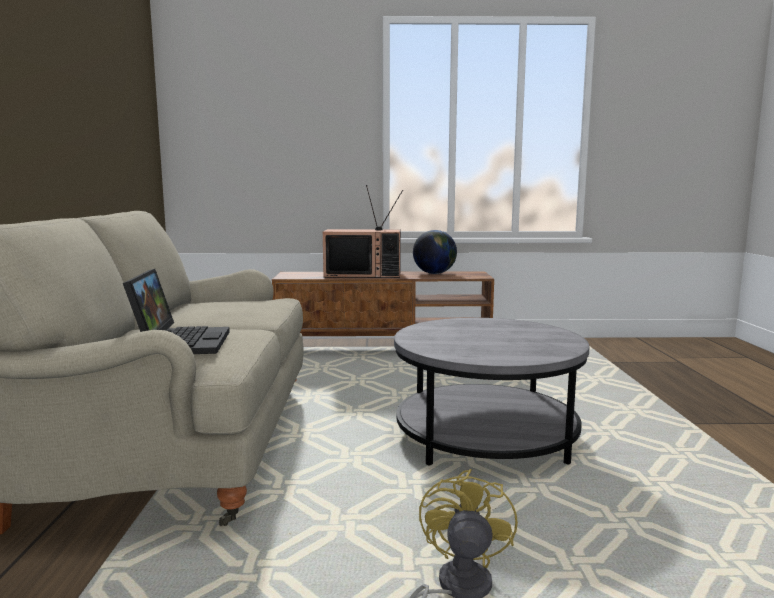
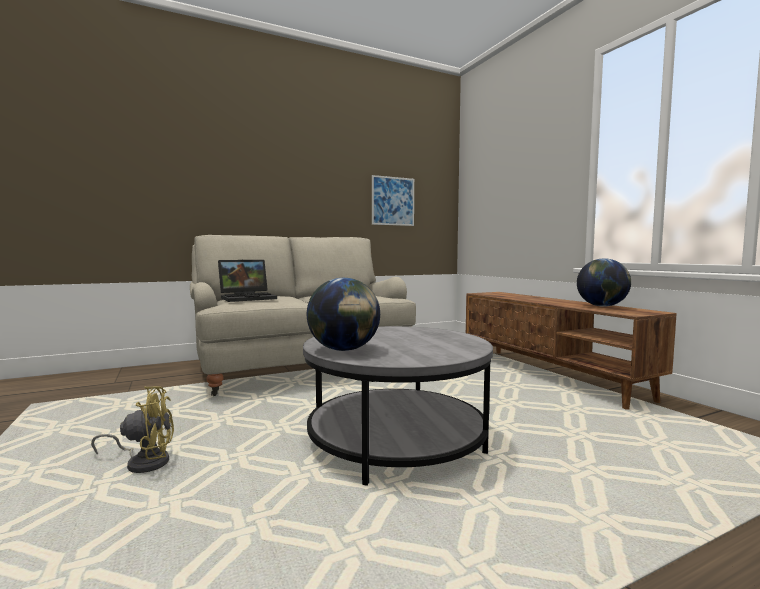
camera: 65 degrees right, 5 degrees down
(114, 143) = (393, 201): none -> picture
(364, 274) = (536, 299): television -> none
(513, 354) = (344, 350): none -> globe

